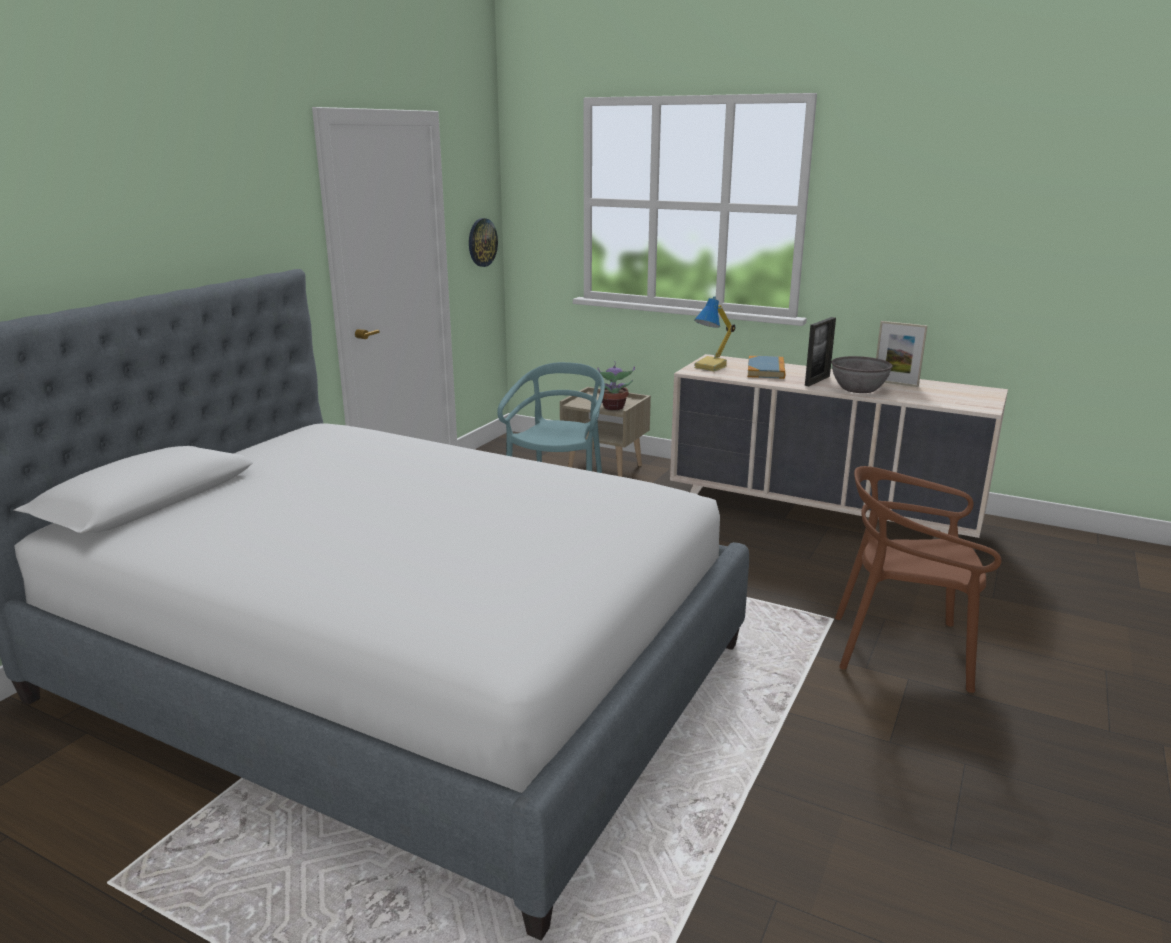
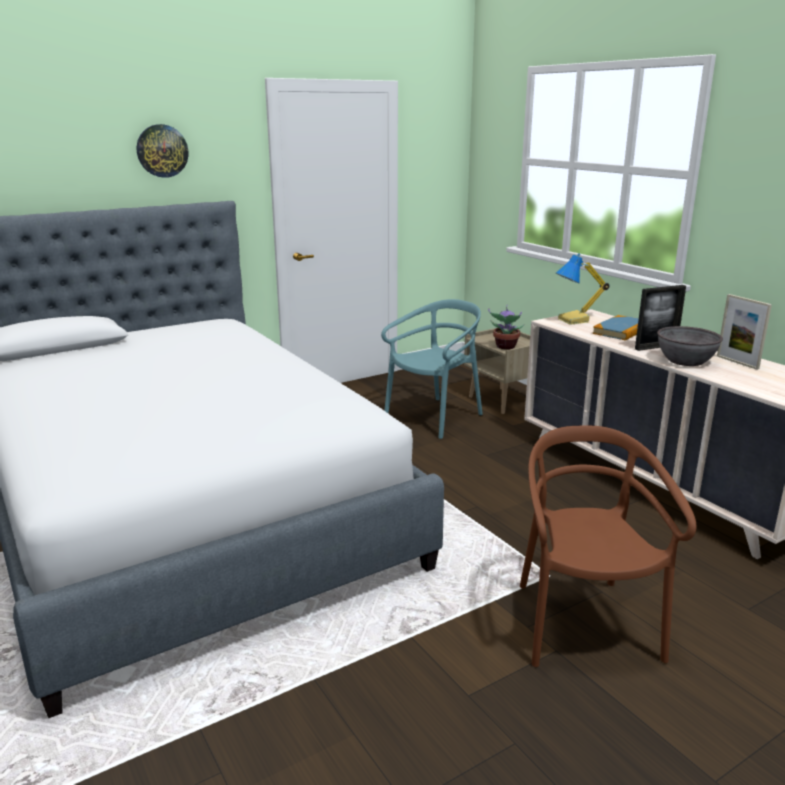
camera: 30 degrees right, 0 degrees up
(482, 242) = (441, 192): wall clock -> wall clock (162, 151)
(902, 649) = (583, 623): brown chair -> brown chair turned 45 degrees clockwise

